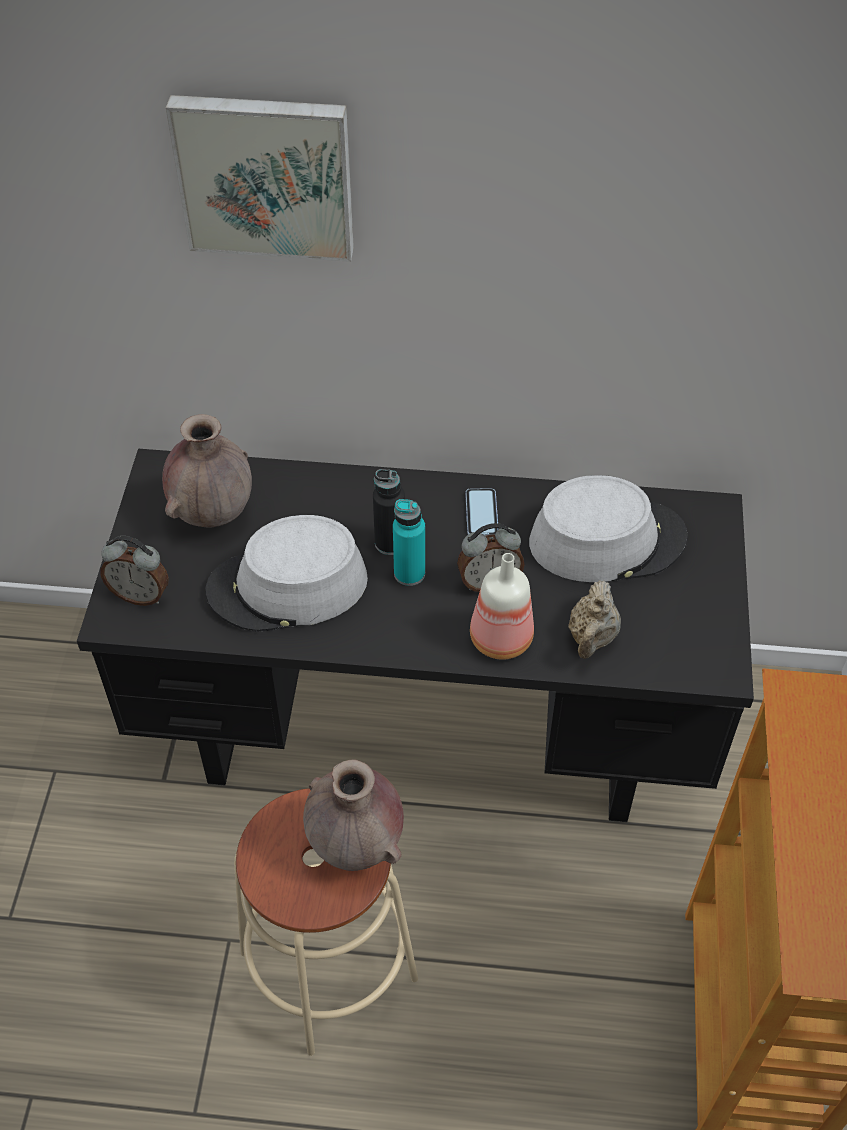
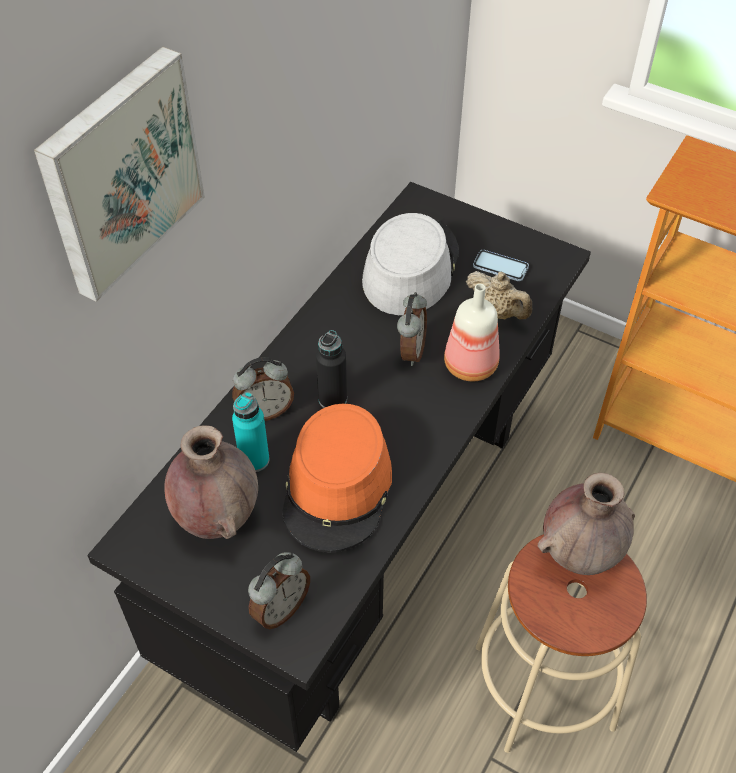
camera: 65 degrees left, 0 degrees up
(288, 587) = (338, 488): grey hat -> orange hat
(347, 499) = (265, 411): none -> alarm clock
(409, 573) = (373, 398): turquoise bottle -> turquoise bottle (254, 460)
(481, 514) = (338, 329): phone -> phone (500, 267)

